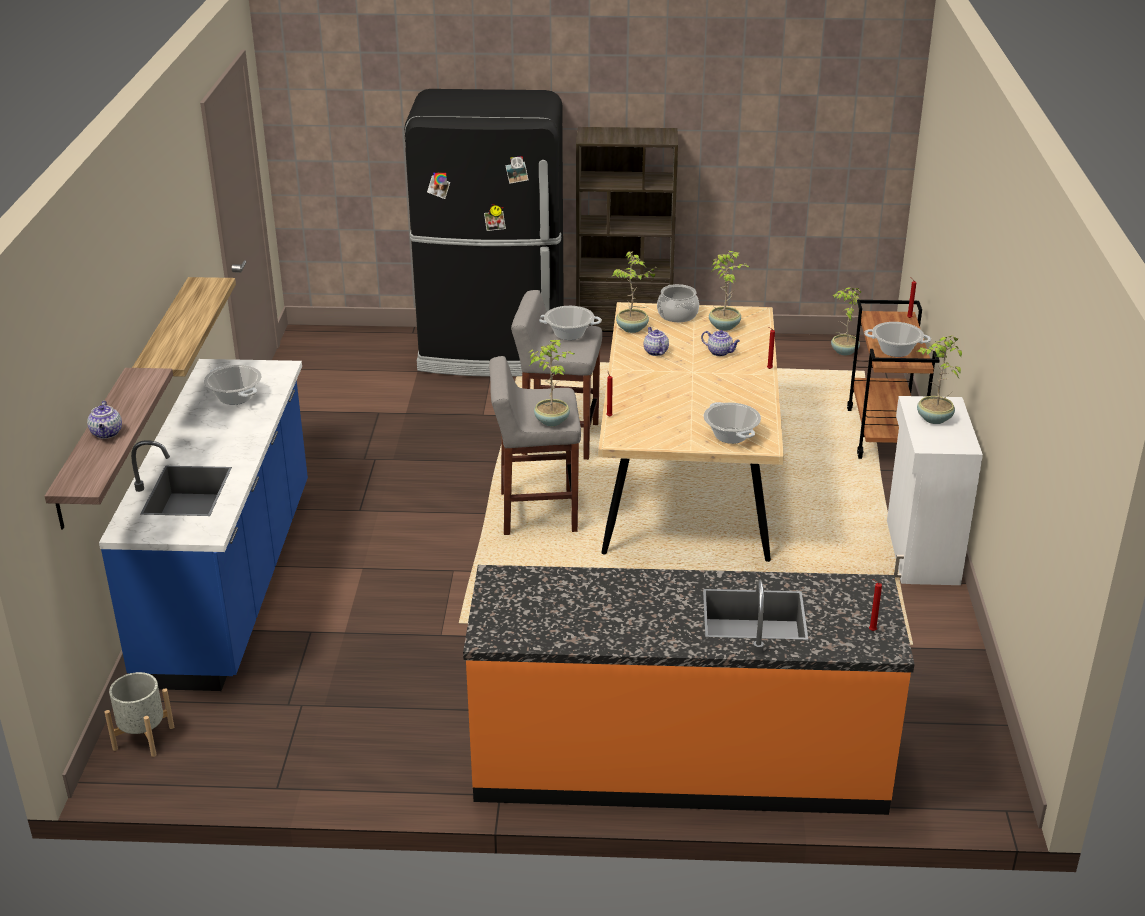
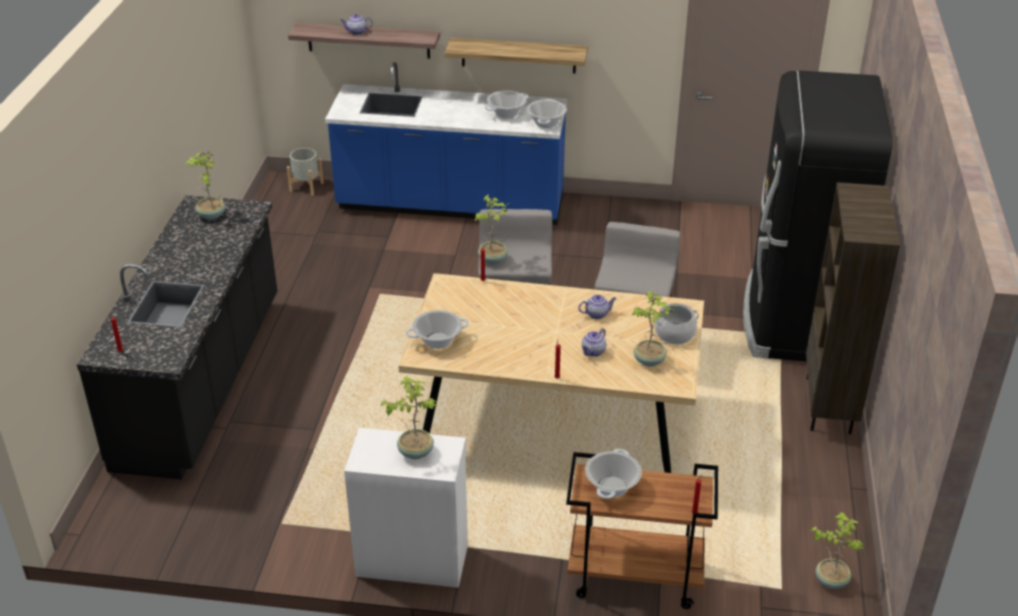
camera: 95 degrees right, 5 degrees up
(569, 334) = (647, 276): cooking pot -> cooking pot (546, 123)
(632, 329) = (644, 305): potted plant -> potted plant (211, 215)
(679, 761) = (202, 380): orange counter -> black counter

